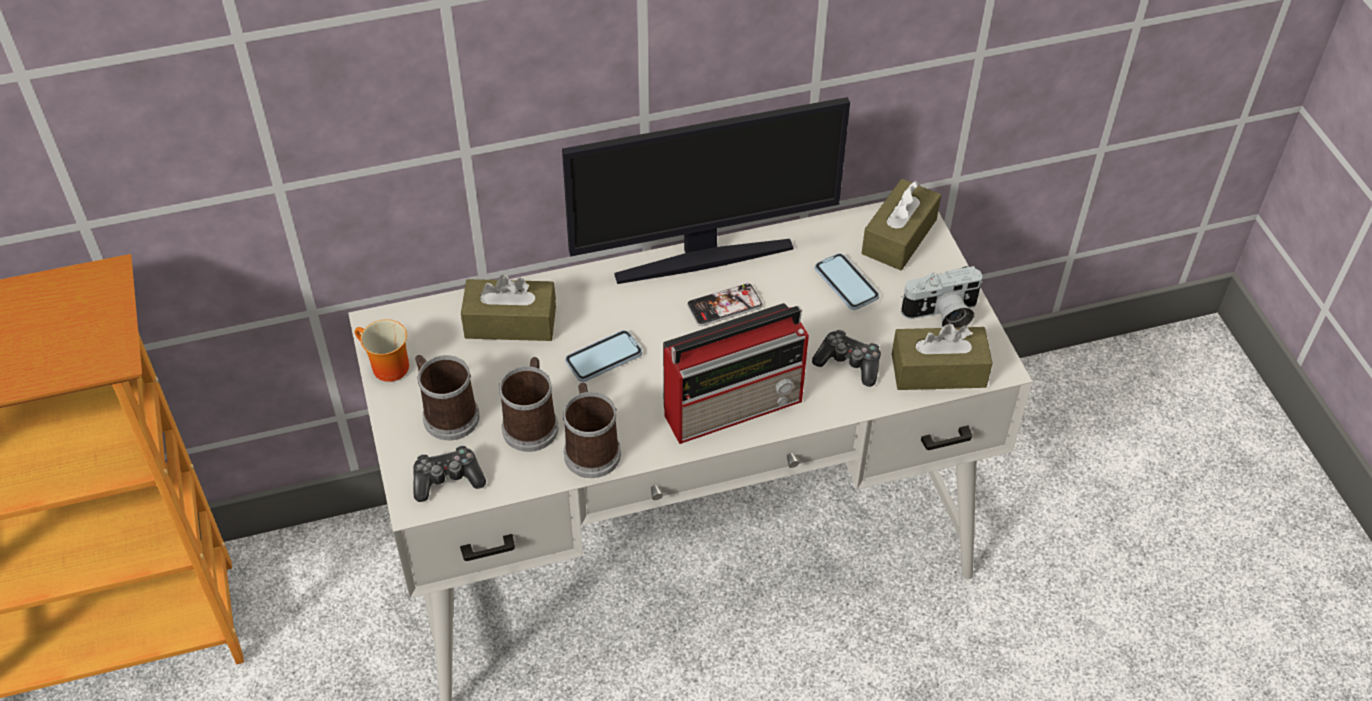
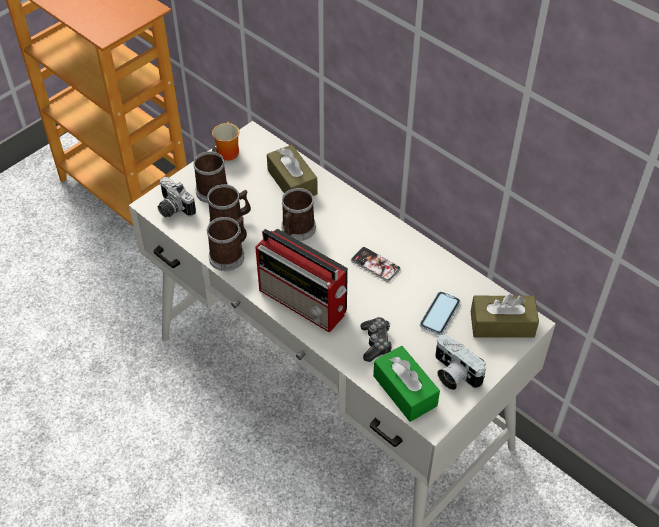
camera: 60 degrees right, 0 degrees up
(447, 479) = (172, 209): game controller -> camera
(604, 358) = (296, 231): phone -> mug
(702, 257) = (404, 238): monitor -> none
(938, 370) = (405, 390): brown tissue box -> green tissue box

